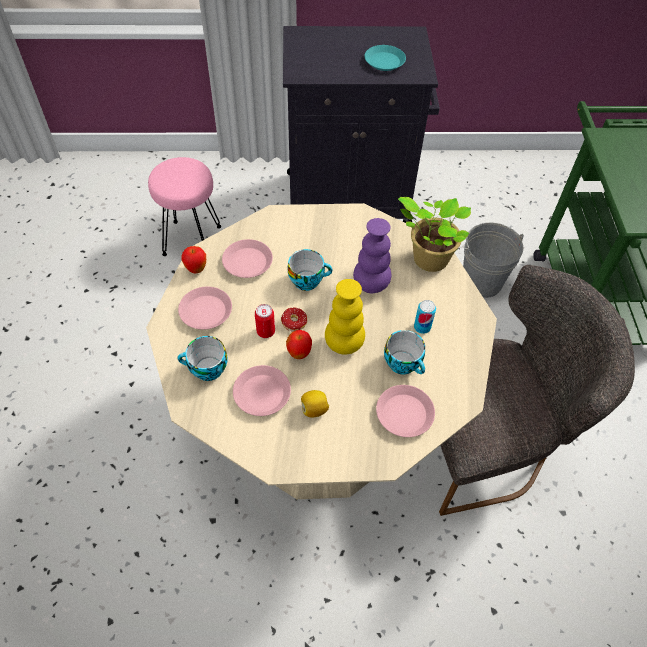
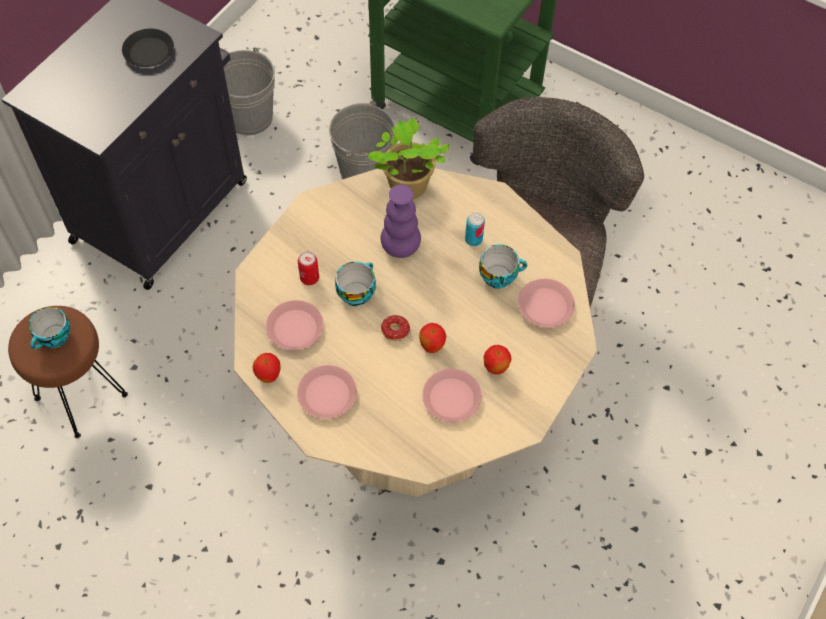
camera: 55 degrees left, 5 degrees up
(192, 239) = (81, 395): pink stool -> brown stool
(206, 370) = (394, 428): cup -> cup (54, 338)
(265, 331) = (388, 358): can -> can (309, 278)
(314, 409) = (495, 368): lemon -> apple
(344, 344) = (447, 307): yellow vase -> none
(384, 61) = (149, 52): turquoise plate -> black plate
(458, 199) = (249, 117): none -> grey bucket

